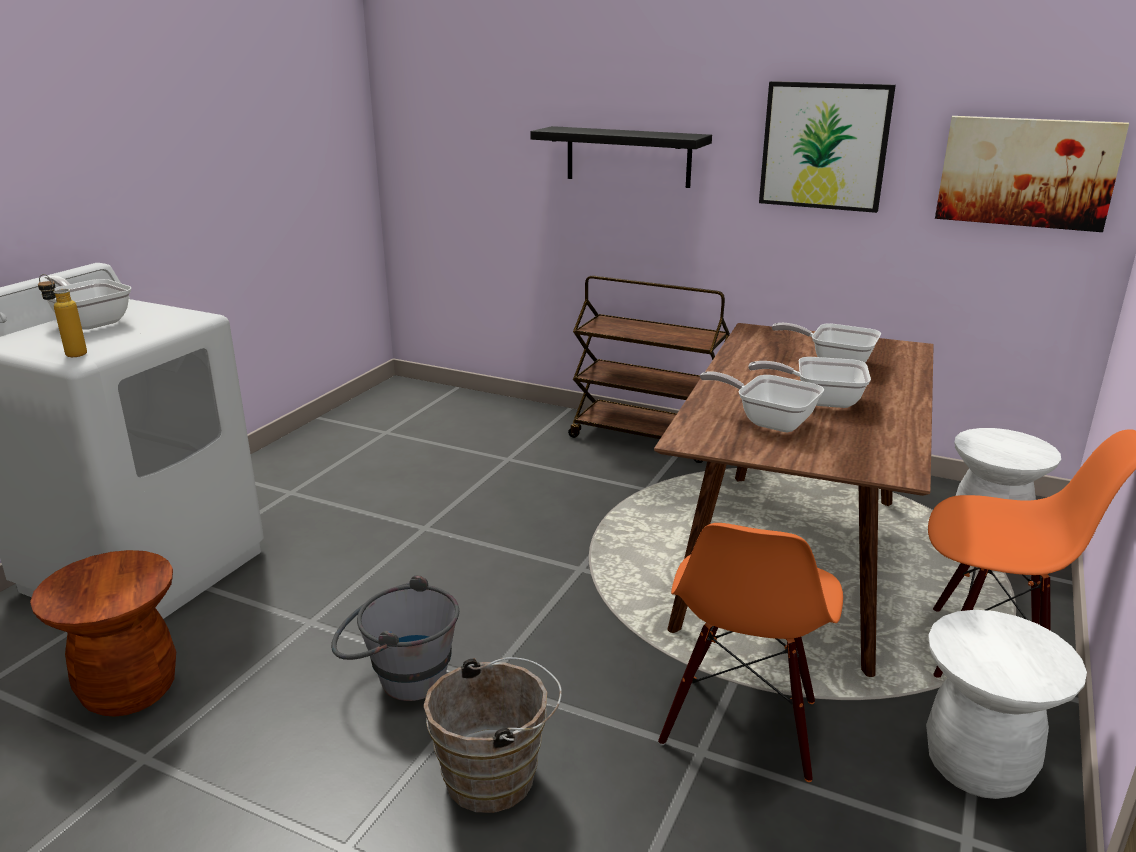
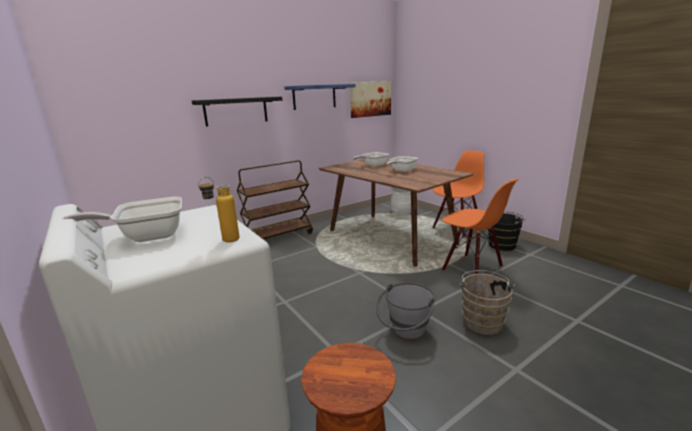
camera: 60 degrees left, 5 degrees down
(769, 421) = (411, 177): frying pan -> none
(824, 146) = (314, 97): picture -> blue shelf
(977, 766) = (502, 244): white stool -> black bucket

